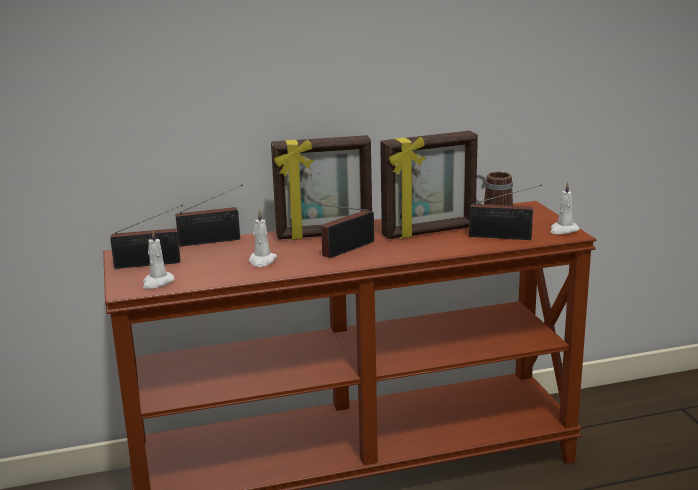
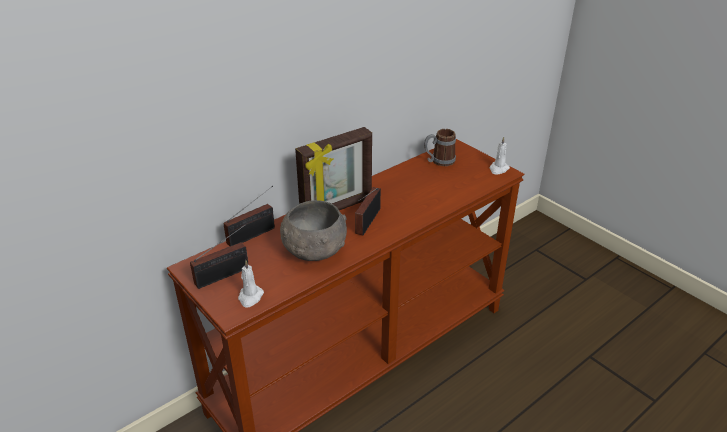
camera: 25 degrees left, 15 degrees up
(262, 261) = (314, 251): white candle -> grey bowl
(429, 232) = (411, 189): picture frame -> none
(504, 237) = (465, 184): radio -> none

